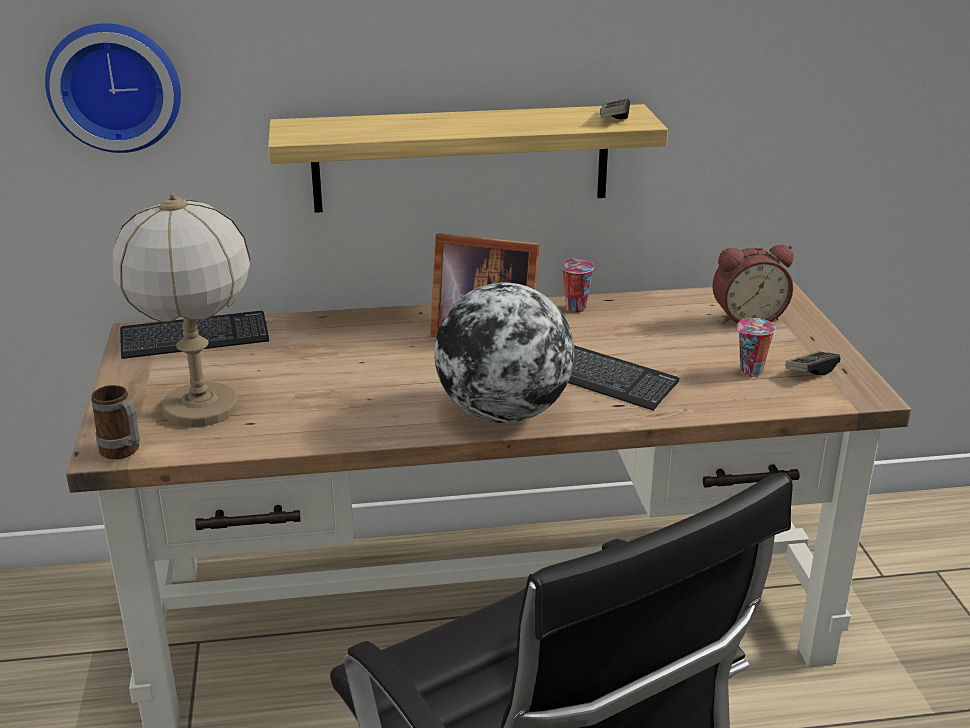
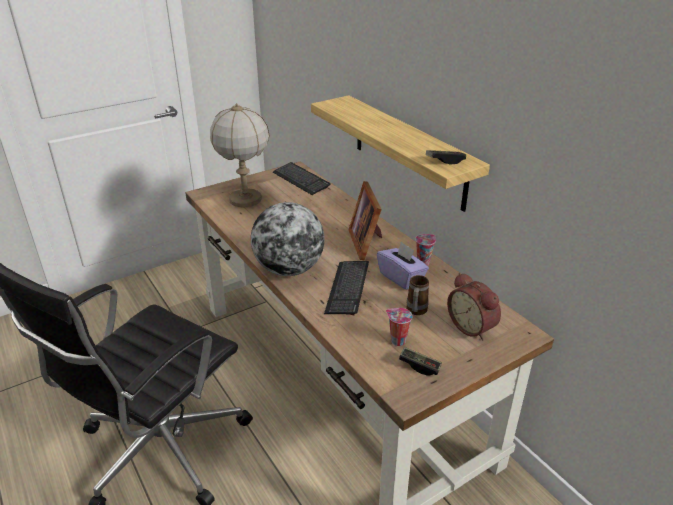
camera: 65 degrees right, 5 degrees up
(115, 86) = (310, 58): wall clock -> none
(124, 453) = (203, 196): mug -> mug (415, 312)
(601, 332) = (401, 277): none -> purple tissue box

